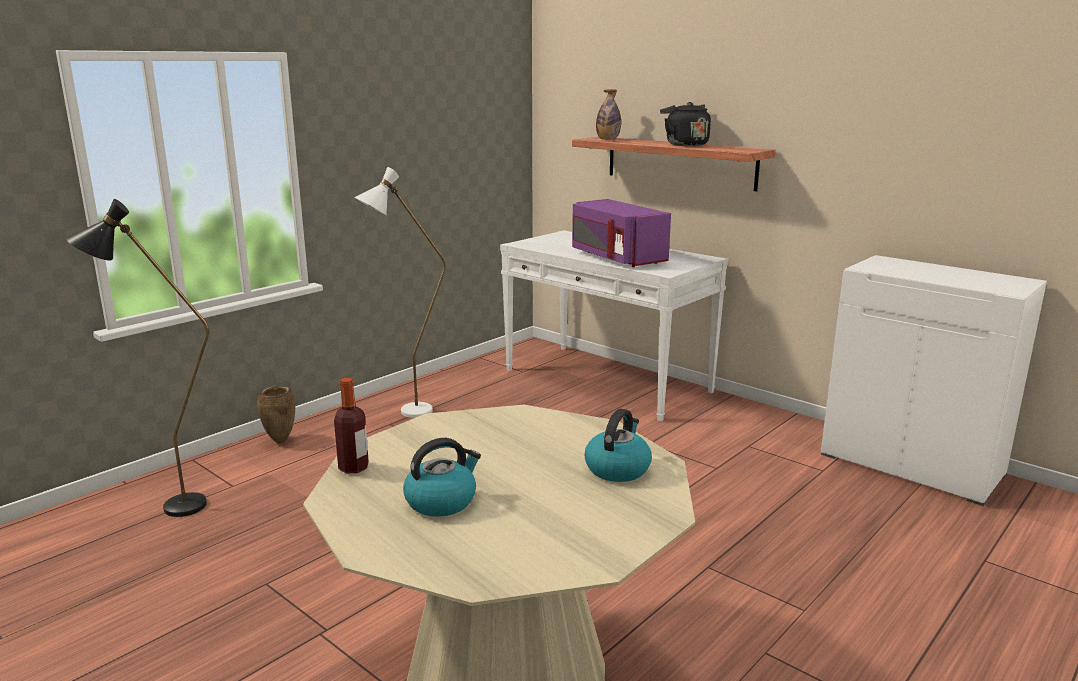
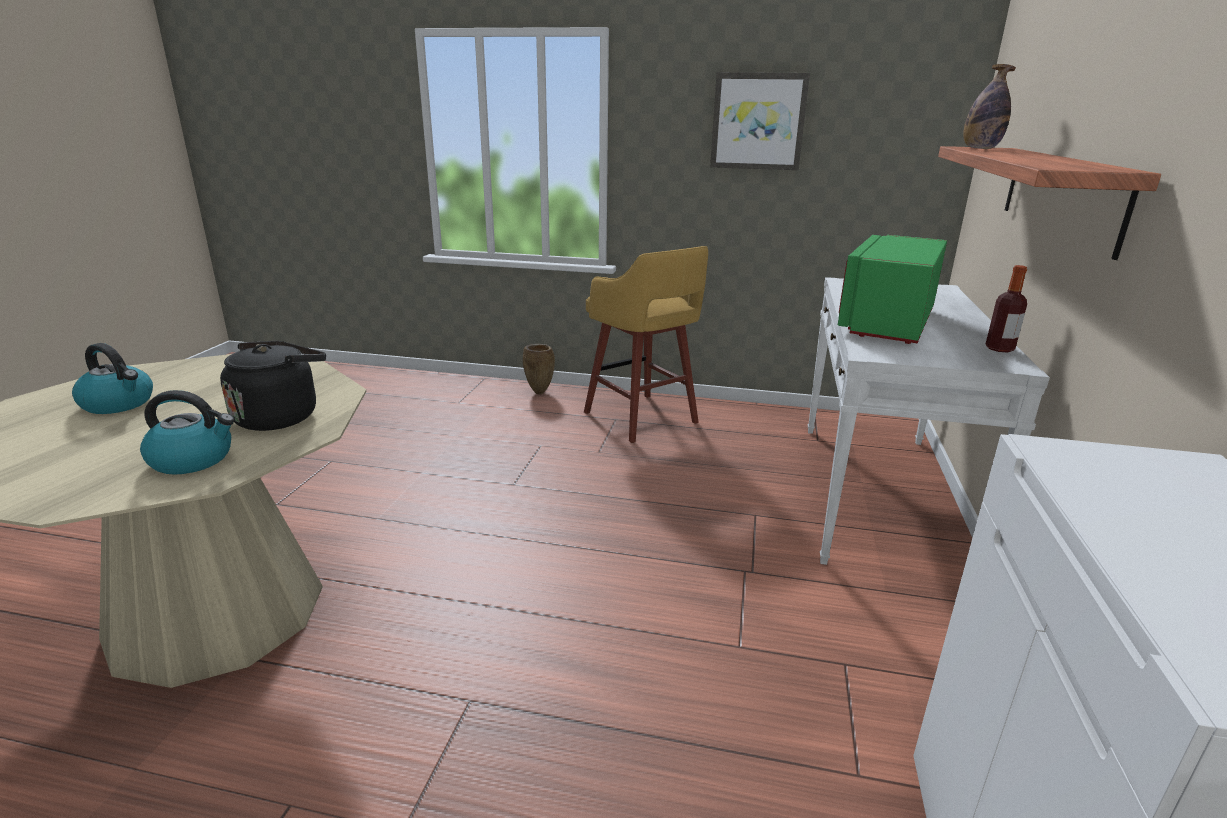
camera: 60 degrees right, 5 degrees up
(169, 508) = (413, 396): black floor lamp -> none
(353, 467) = (193, 364): bottle -> bottle (999, 349)
(405, 414) = (642, 419): white floor lamp -> yellow stool
(412, 130) = (758, 121): none -> picture
(616, 258) = (885, 323): purple microwave -> green microwave
(684, 145) = (1037, 158): black kettle -> black kettle (280, 416)

